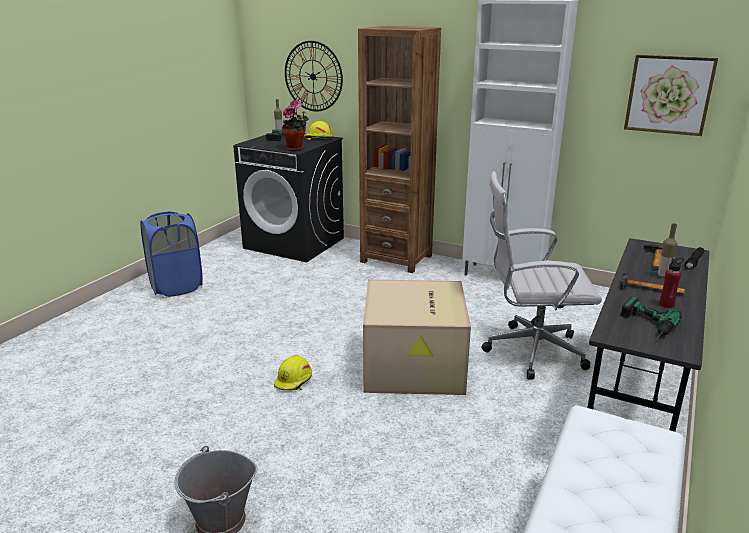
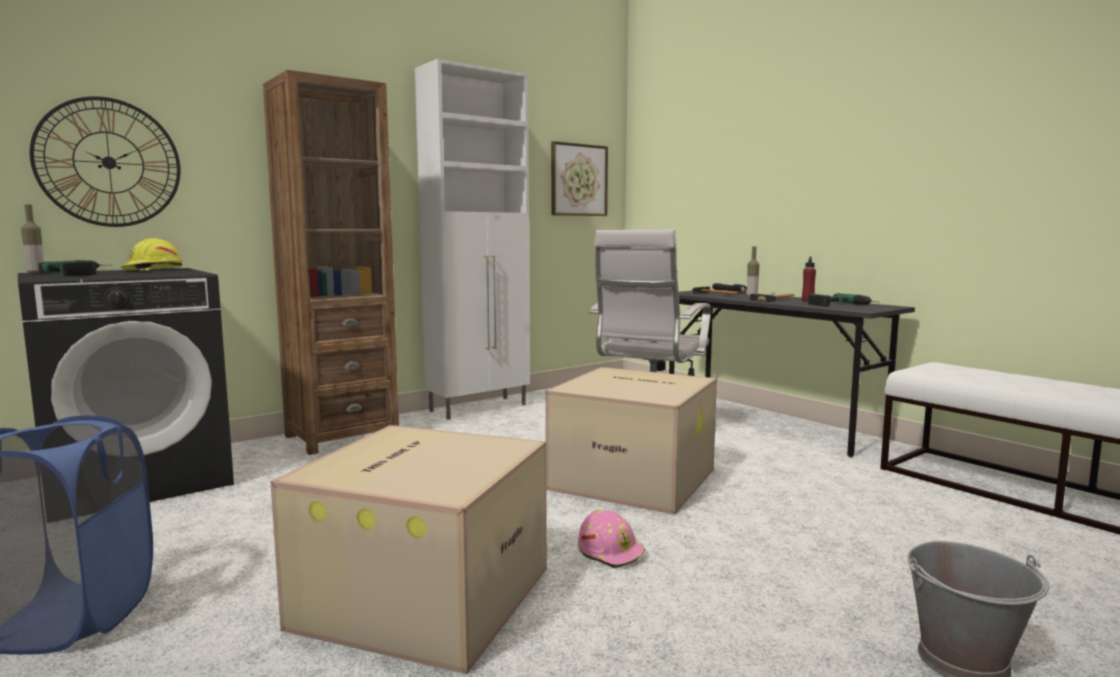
camera: 65 degrees left, 15 degrees down
(221, 344) = (423, 595): none -> cardboard box
(294, 381) = (611, 551): yellow hard hat -> pink hard hat
(296, 148) = (181, 274): potted plant -> none

